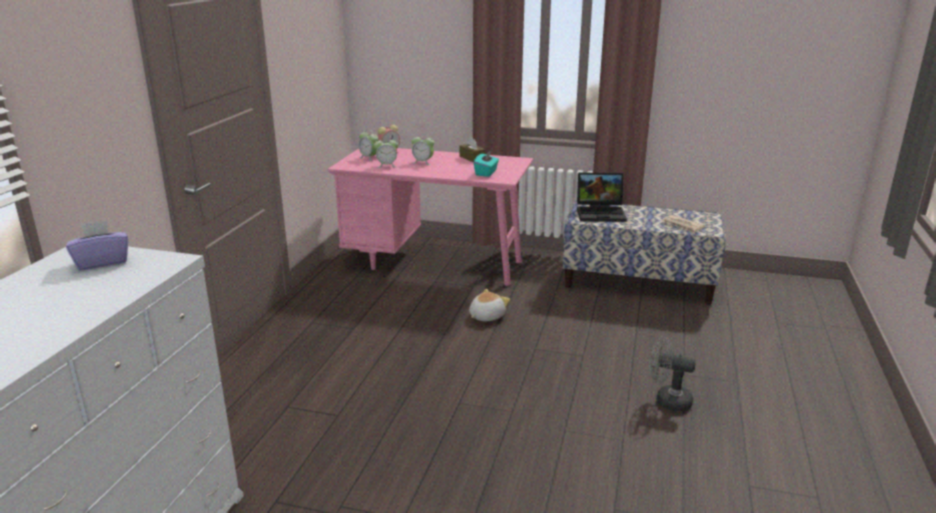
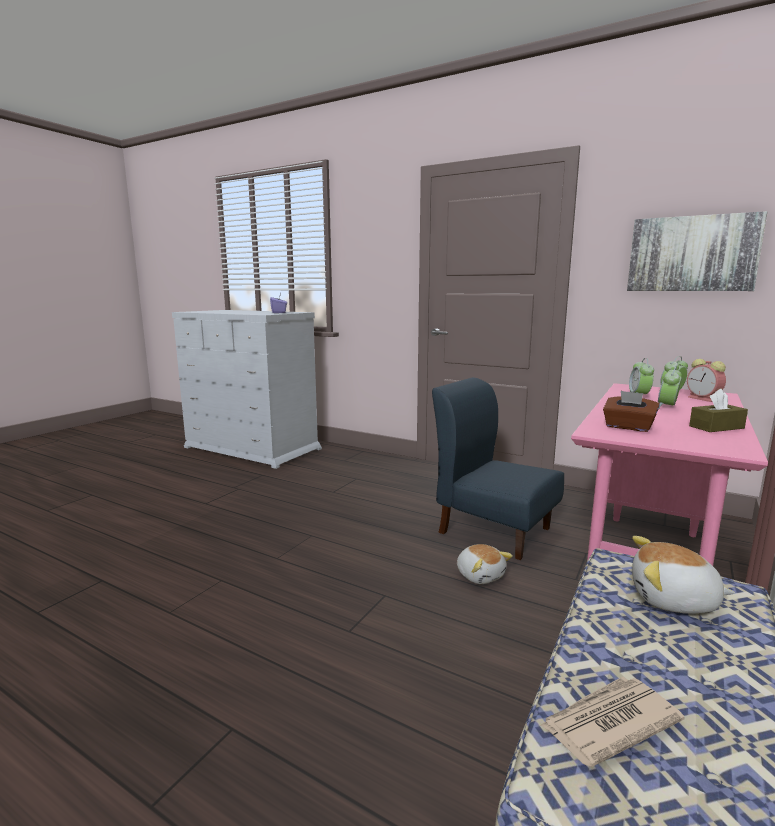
camera: 105 degrees right, 10 degrees down
(315, 48) = (692, 254): none -> picture
(409, 314) = (494, 530): none -> blue chair
(486, 173) = (628, 427): turquoise tissue box -> brown tissue box
(601, 213) = (673, 600): laptop -> plush toy
(667, 400) = (192, 677): grey fan -> none

